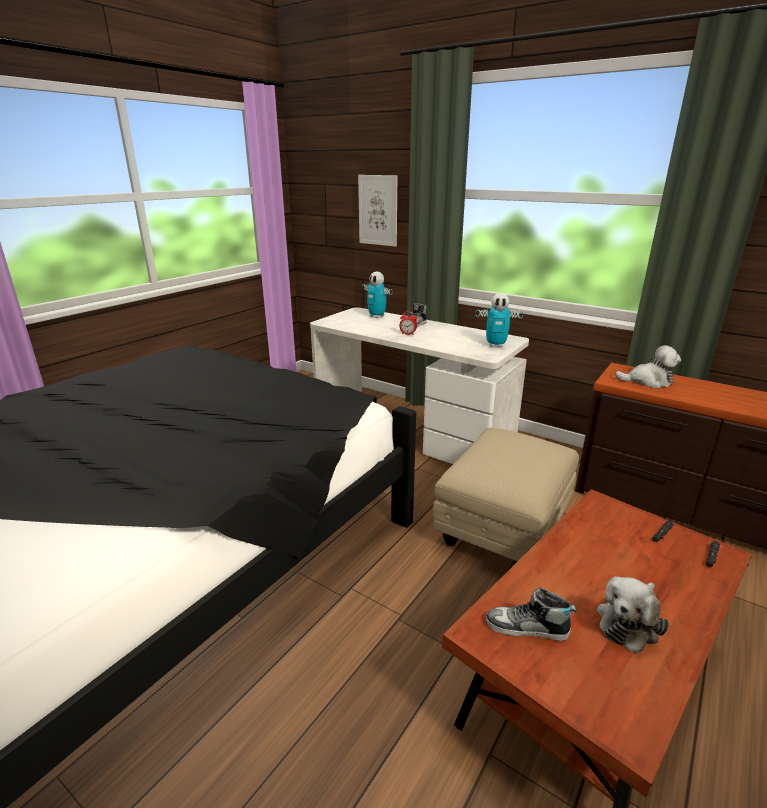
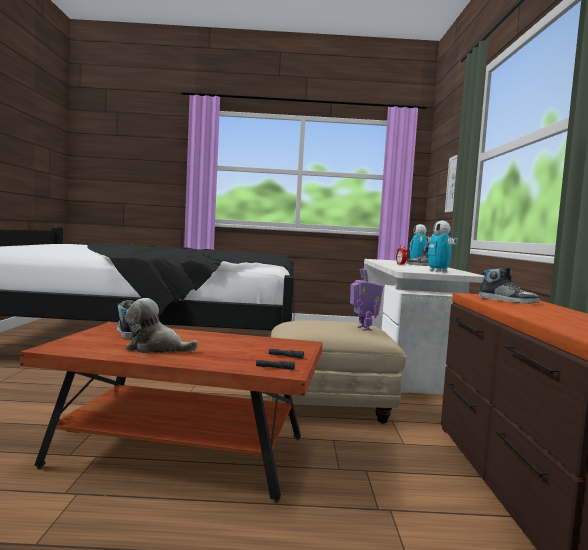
camera: 55 degrees right, 20 degrees down
(536, 444) = (363, 329): none -> toy robot
(648, 381) = (508, 300): plush toy -> shoe

